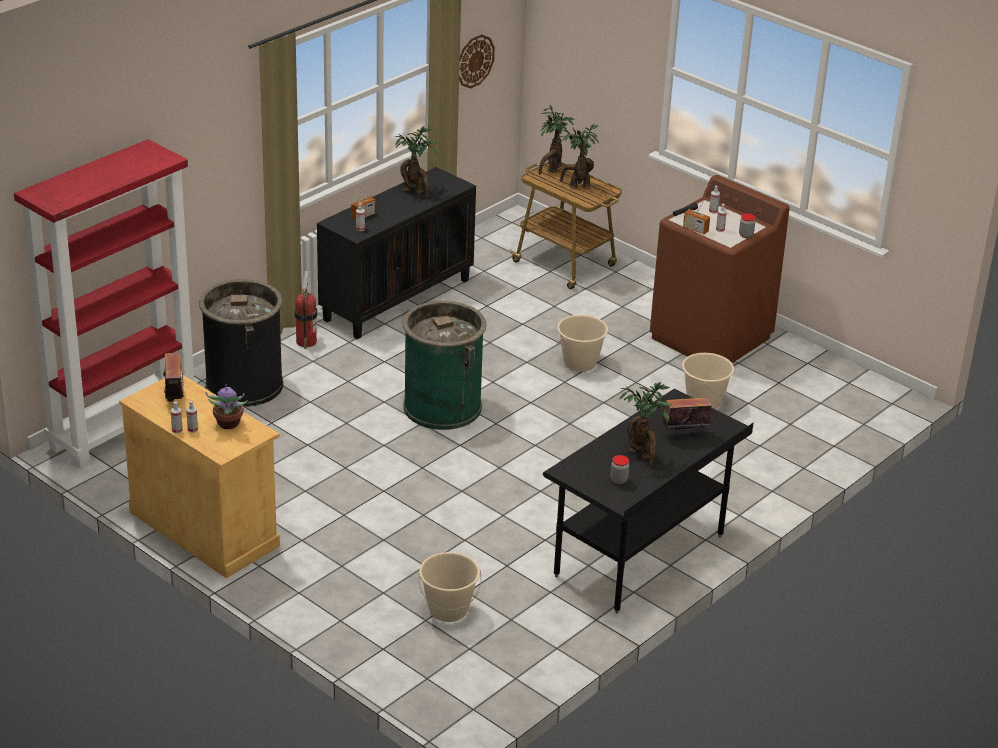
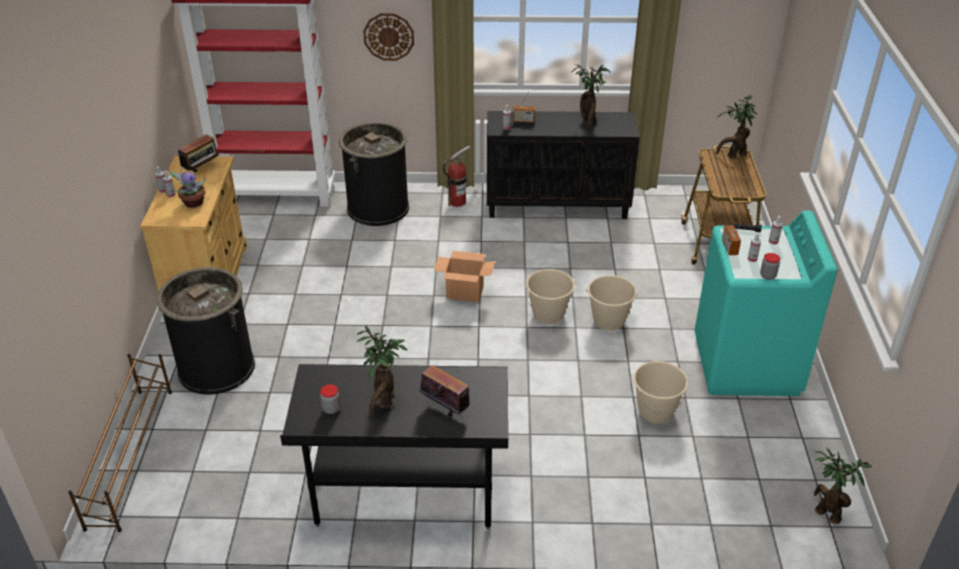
camera: 50 degrees right, 5 degrees up
(348, 579) = (216, 367): none -> black trash can
(403, 674) = (131, 455): none -> brown shoe rack
(442, 407) = (464, 293): green trash can -> cardboard box
(448, 610) = (228, 433): beige bucket -> beige bucket (548, 314)
(475, 61) = (710, 33): wall clock -> wall clock (388, 36)
(577, 186) = (733, 176): potted plant -> potted plant (826, 512)
(711, 338) = (746, 365): brown washing machine -> turquoise washing machine

